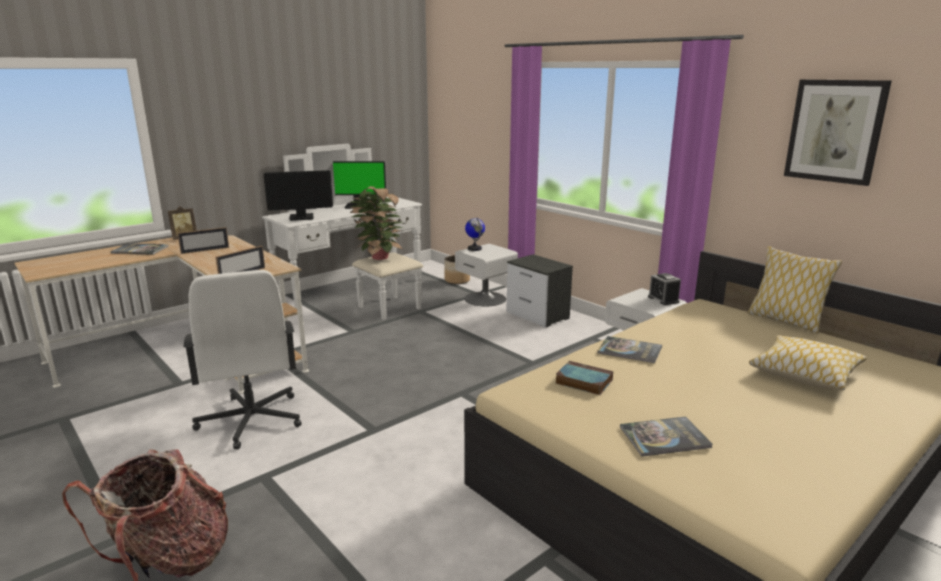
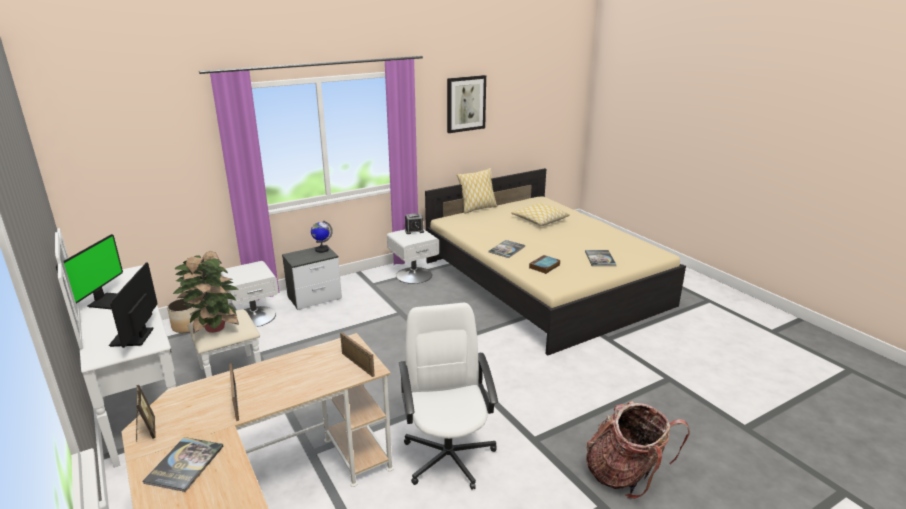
camera: 80 degrees left, 5 degrees up
(251, 420) = (448, 455): white office chair -> white office chair turned 90 degrees counterclockwise
(474, 249) = (235, 277): globe -> globe (321, 250)

